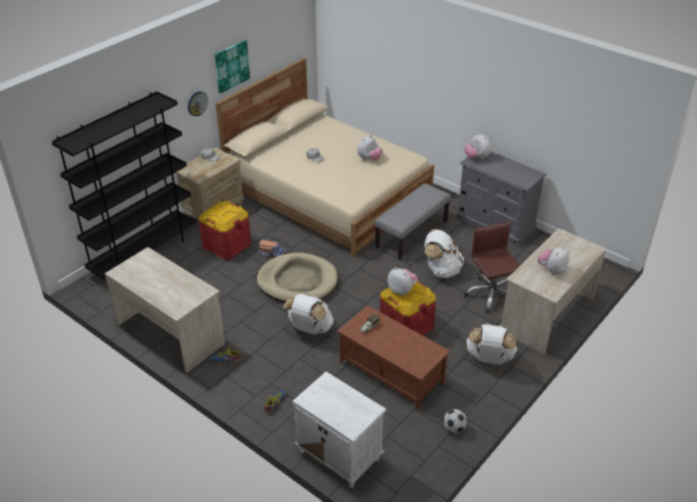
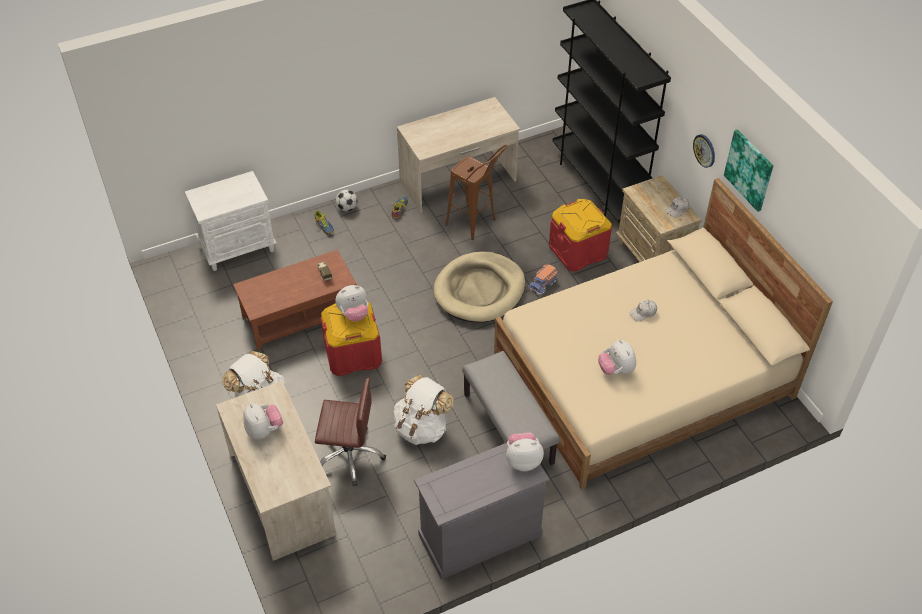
camera: 115 degrees right, 10 degrees up
(224, 305) = (476, 226): none -> brown stool
(310, 328) = (400, 277): white backpack -> none
(454, 428) = (203, 333): football -> football (347, 208)

